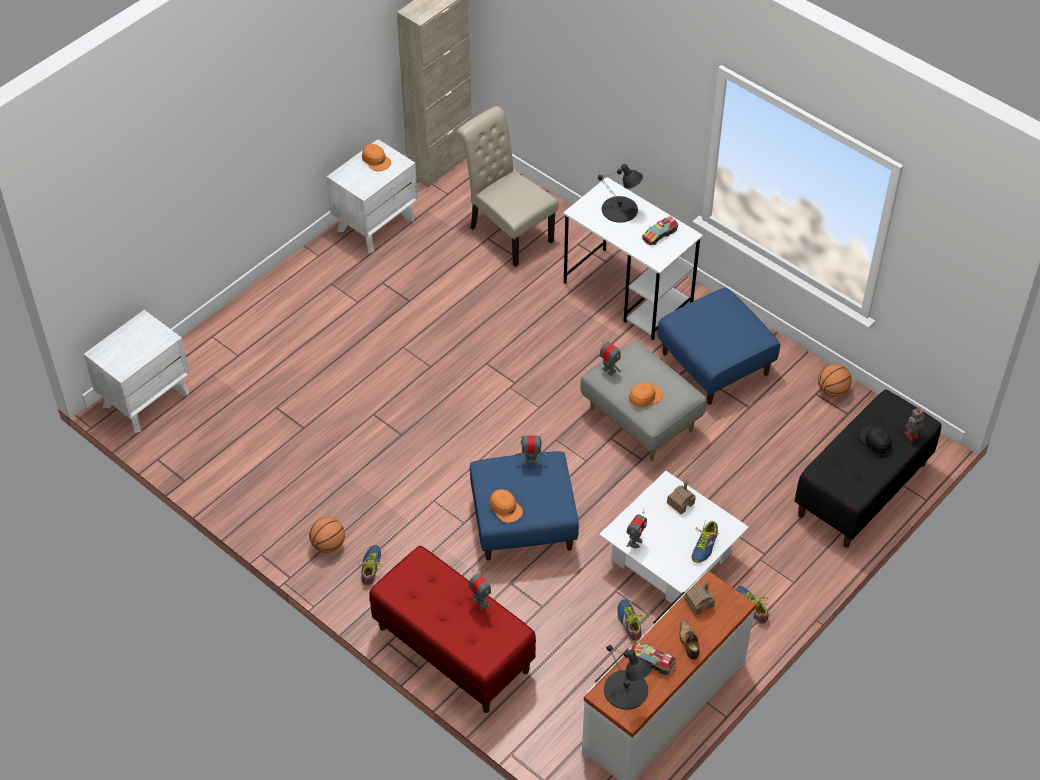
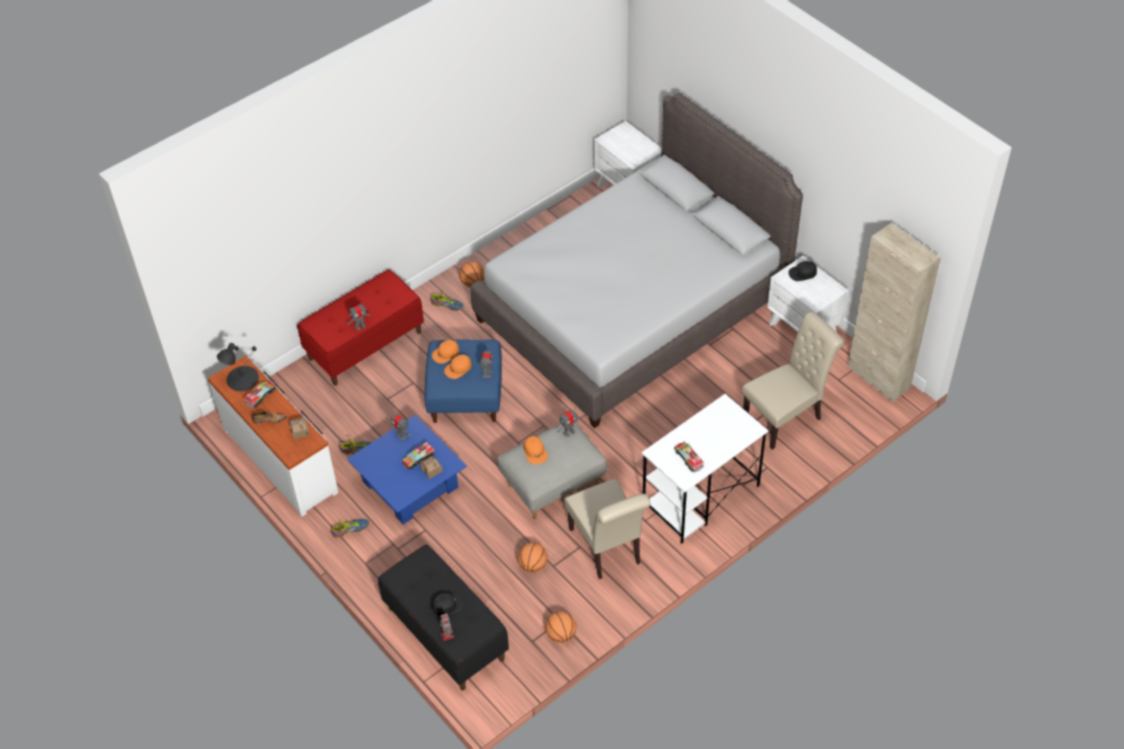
camera: 100 degrees right, 0 degrees up
(355, 175) = (802, 273): none -> black cap
(359, 375) = (633, 308): none -> grey bed
(376, 160) = (819, 287): orange cap -> orange cap (458, 368)
(620, 209) = (723, 434): black table lamp -> none
(666, 518) = (418, 458): none -> toy truck
(671, 557) = (410, 484): white coffee table -> blue coffee table
(704, 546) = (386, 479): shoe -> none
(715, 364) = (607, 549): blue ottoman -> beige chair
(753, 425) = (533, 565): none -> basketball

